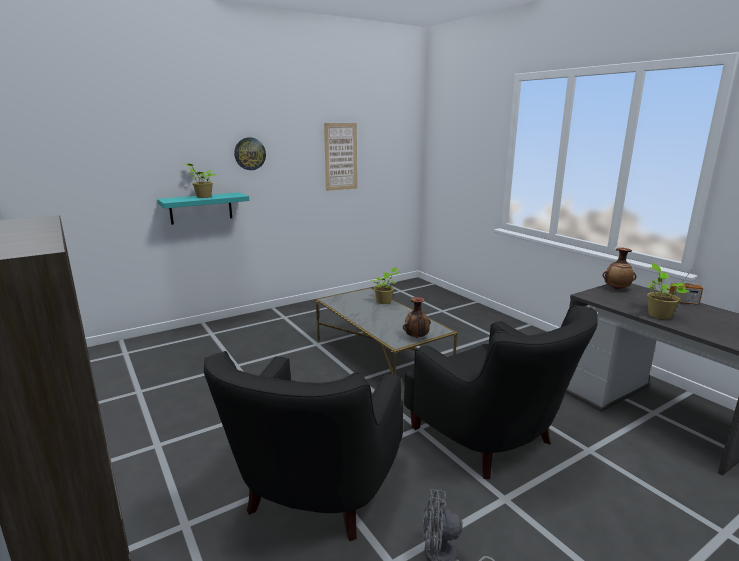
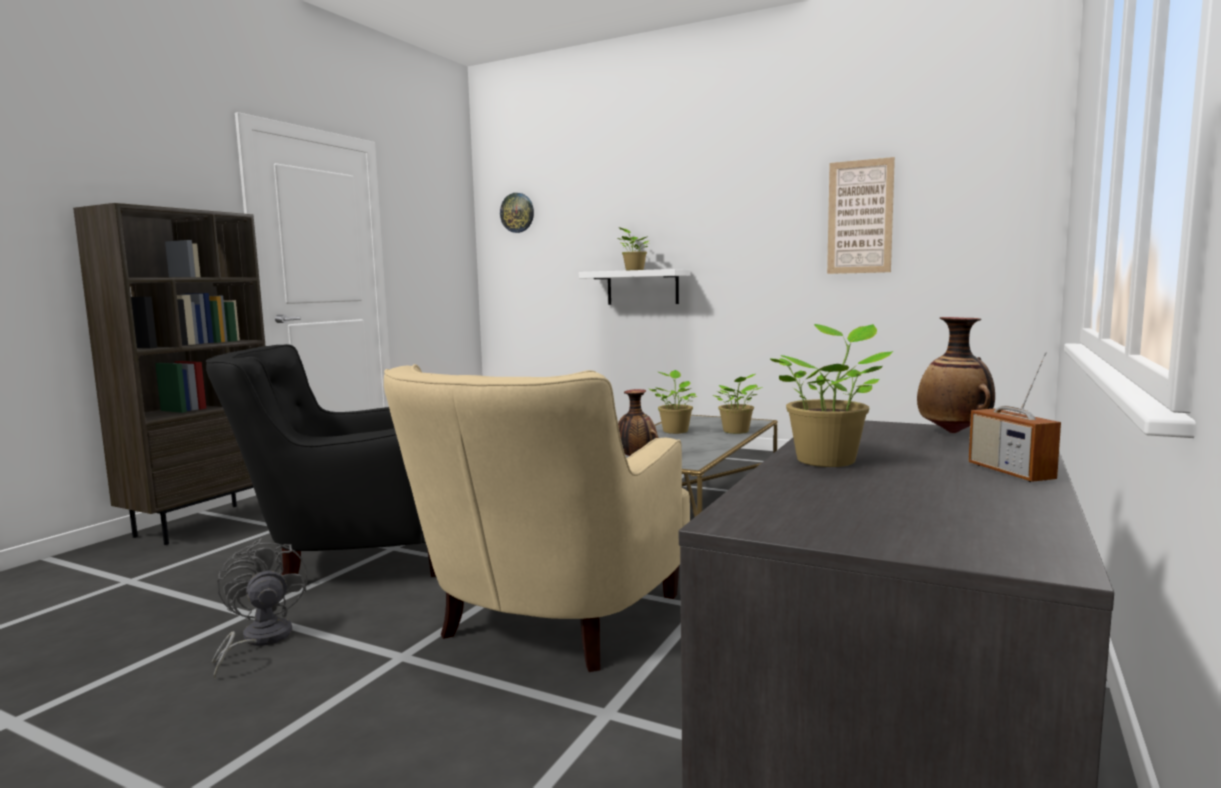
camera: 60 degrees right, 10 degrees down
(201, 208) = (642, 287): turquoise shelf -> white shelf
(250, 153) = (708, 216): wall clock -> wall clock (517, 212)
(361, 312) = (675, 431): none -> potted plant
(490, 439) = (549, 622): black armchair -> beige armchair

